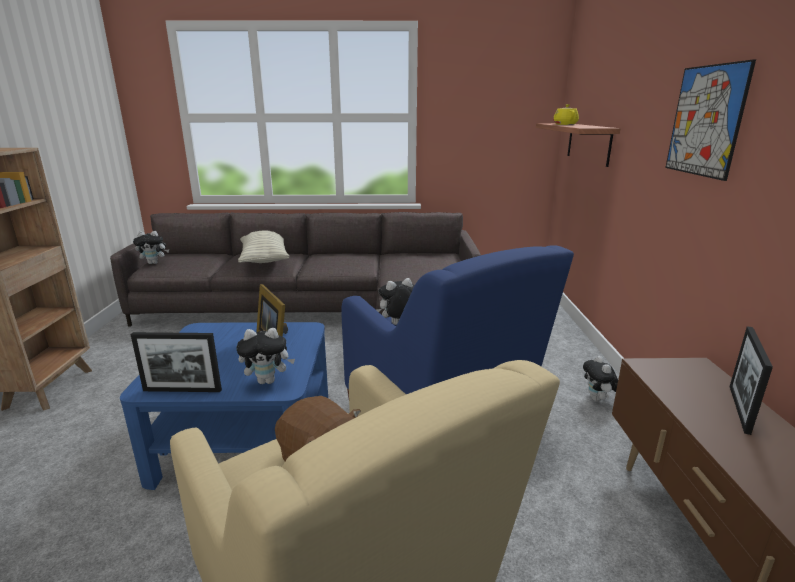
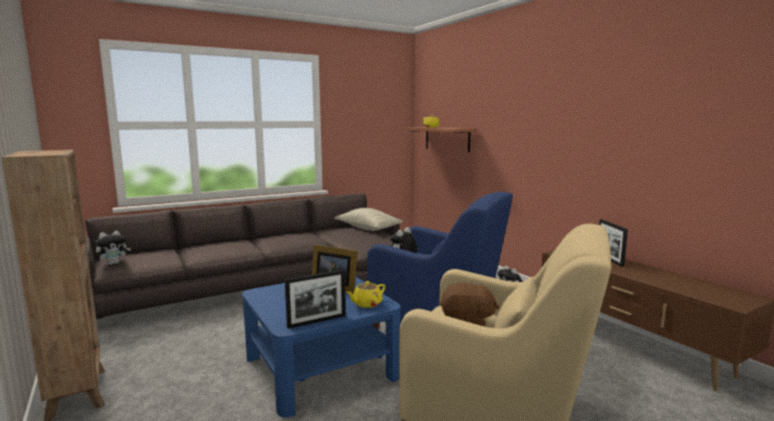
camera: 30 degrees left, 10 degrees down
(264, 259) = (223, 245): pillow -> pillow (368, 229)
(268, 381) = (366, 304): plush toy -> yellow teapot
(705, 121) = (543, 121): picture -> none

